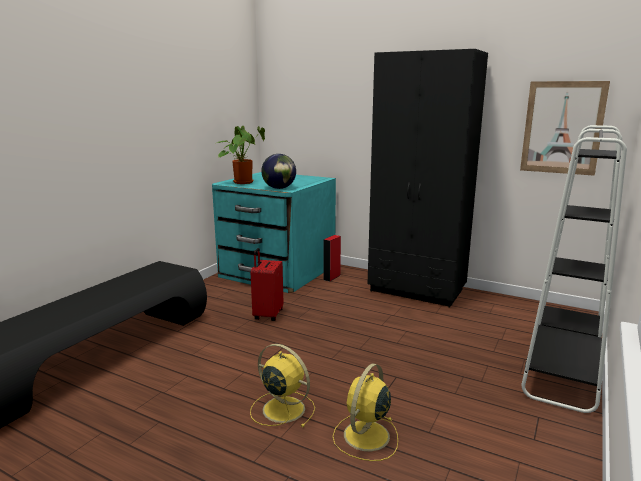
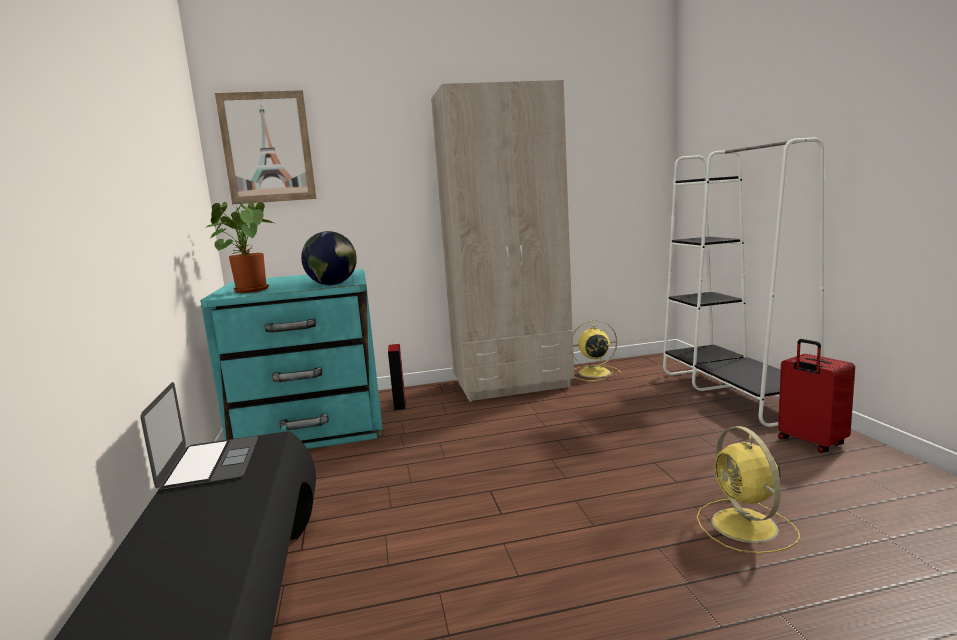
camera: 40 degrees left, 5 degrees down
(149, 272) = (210, 463): none -> laptop
(267, 315) = (400, 471): red suitcase -> red suitcase (810, 443)
(282, 408) = (626, 553): yellow fan -> yellow fan (593, 373)
(417, 290) = (513, 384): black wardrobe -> beige wardrobe
(562, 128) = (618, 172): picture -> picture (267, 147)

